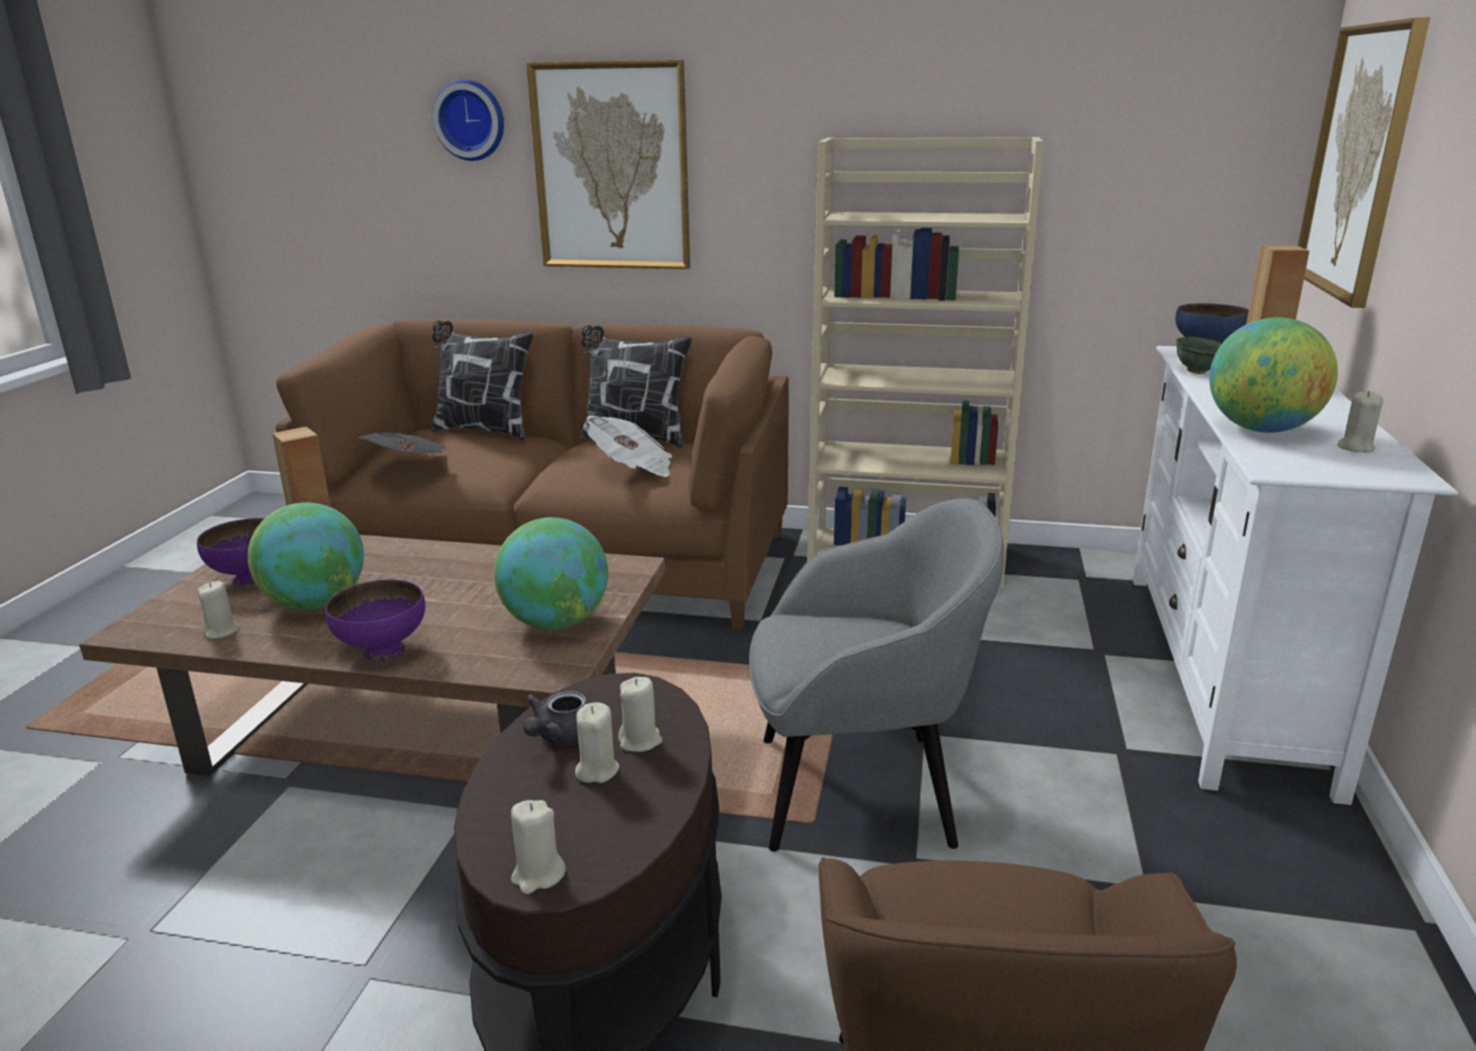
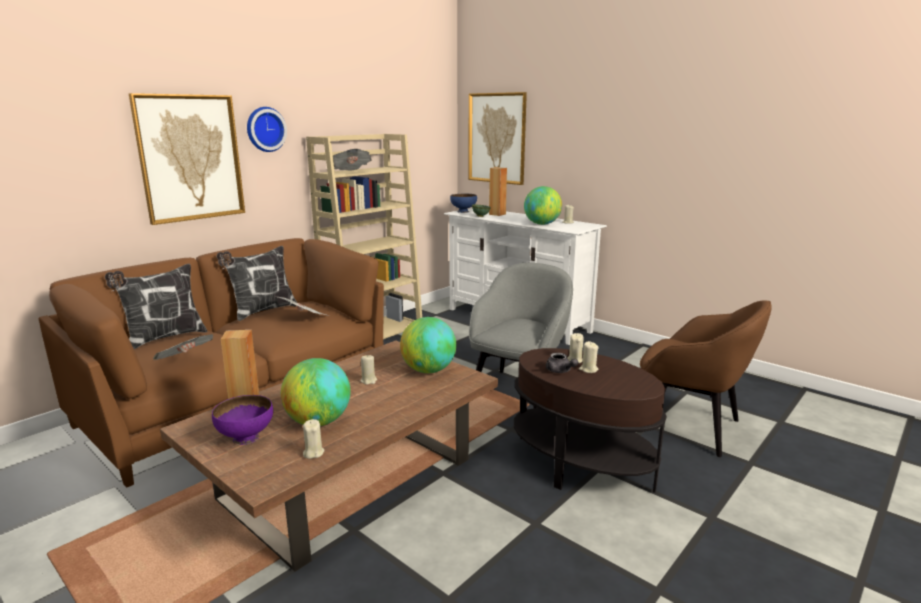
camera: 60 degrees left, 5 degrees down
(383, 650) = (403, 410): purple bowl -> none
(471, 120) = (83, 131): wall clock -> wall clock (265, 129)
(538, 875) = (645, 388): beige candle -> beige candle (369, 381)
(887, 218) = (351, 172): none -> newspaper

